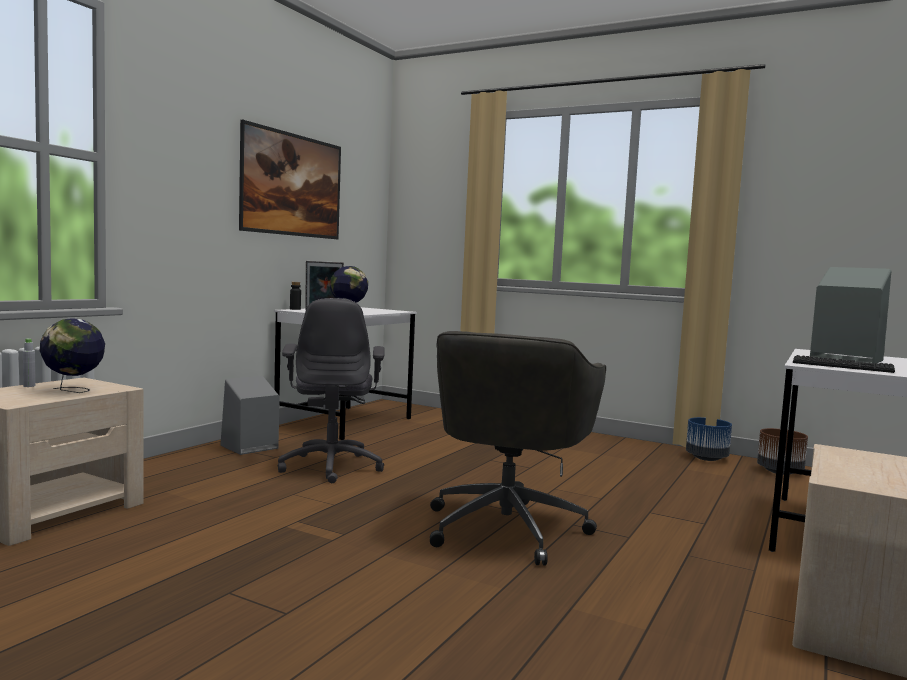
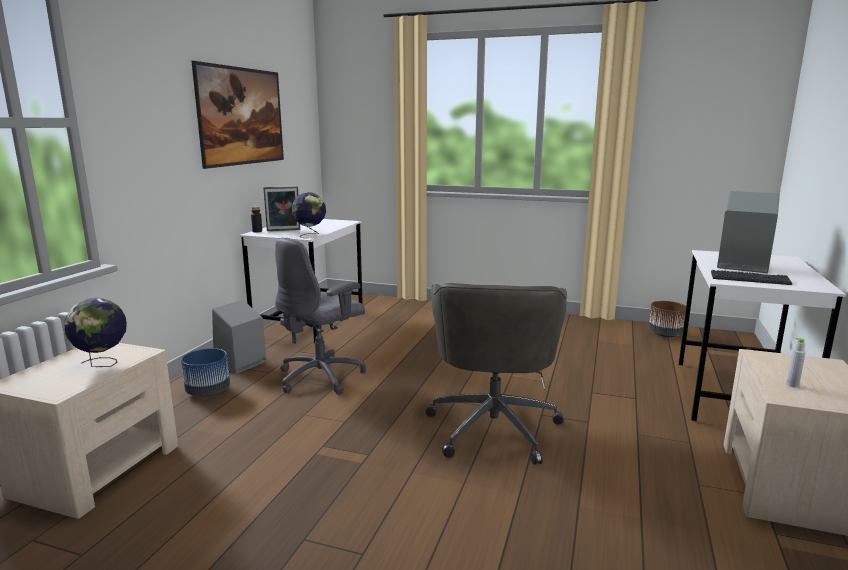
camera: 10 degrees left, 10 degrees up
(29, 386) = (54, 362): grey bottle -> grey bottle (792, 385)
(332, 466) = (322, 377): grey office chair -> grey office chair turned 60 degrees clockwise
(706, 458) = (608, 327): blue planter -> blue planter (208, 392)

